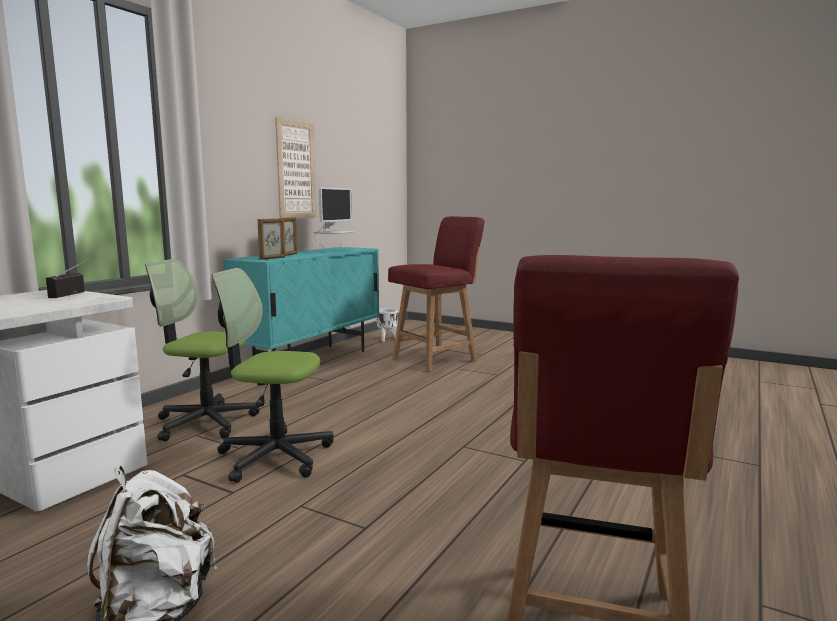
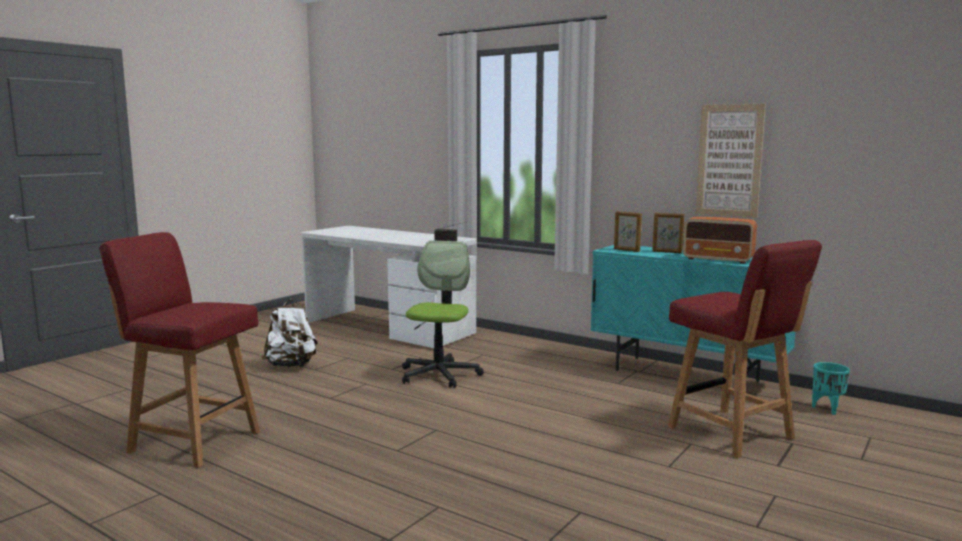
camera: 95 degrees right, 0 degrees up
(205, 422) = (506, 354): office chair -> none
(334, 251) = (719, 260): monitor -> radio
(387, 339) = (827, 409): white planter -> turquoise planter

